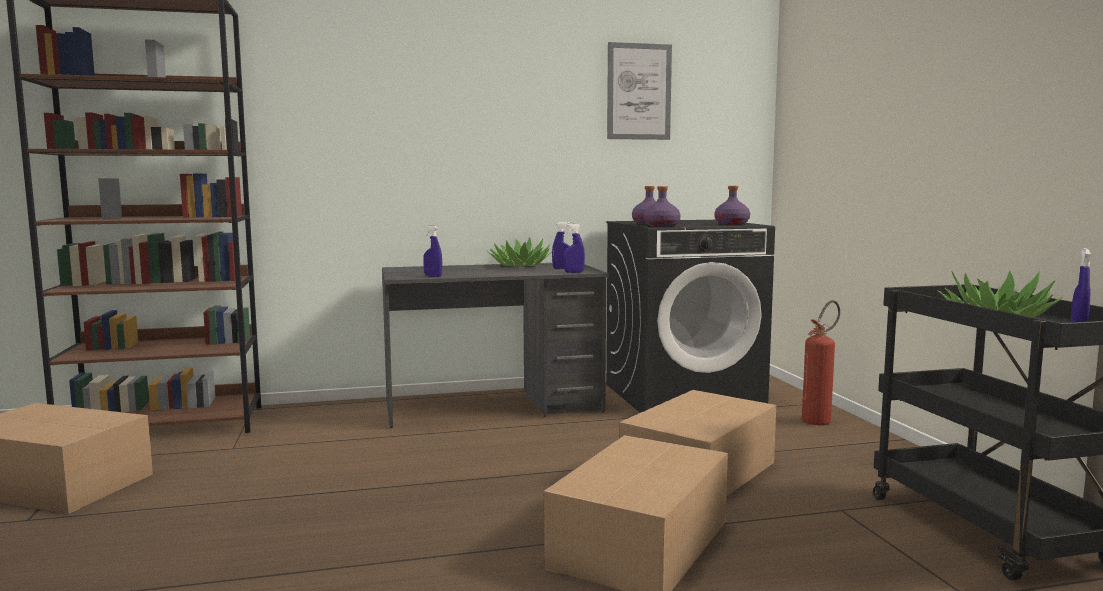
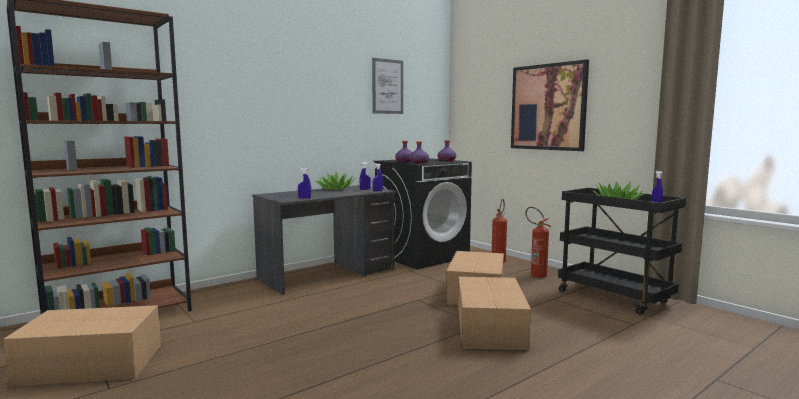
camera: 25 degrees left, 0 degrees up
(861, 457) = (535, 274): none -> fire extinguisher
(923, 115) = (548, 107): none -> picture

